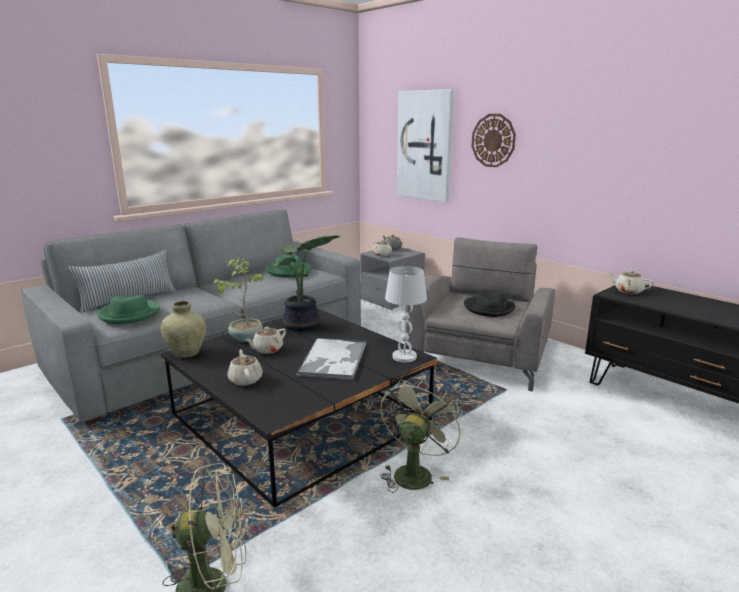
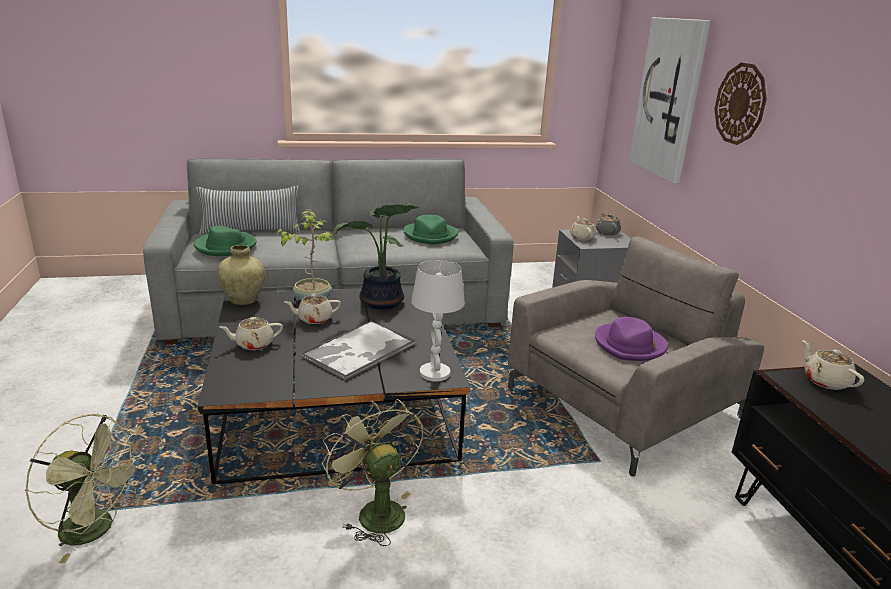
camera: 30 degrees right, 5 degrees up
(245, 379) = (253, 344): beige teapot -> beige teapot turned 120 degrees counterclockwise
(414, 472) = (375, 511): green fan -> green fan turned 90 degrees counterclockwise
(489, 308) = (630, 345): black hat -> purple hat

